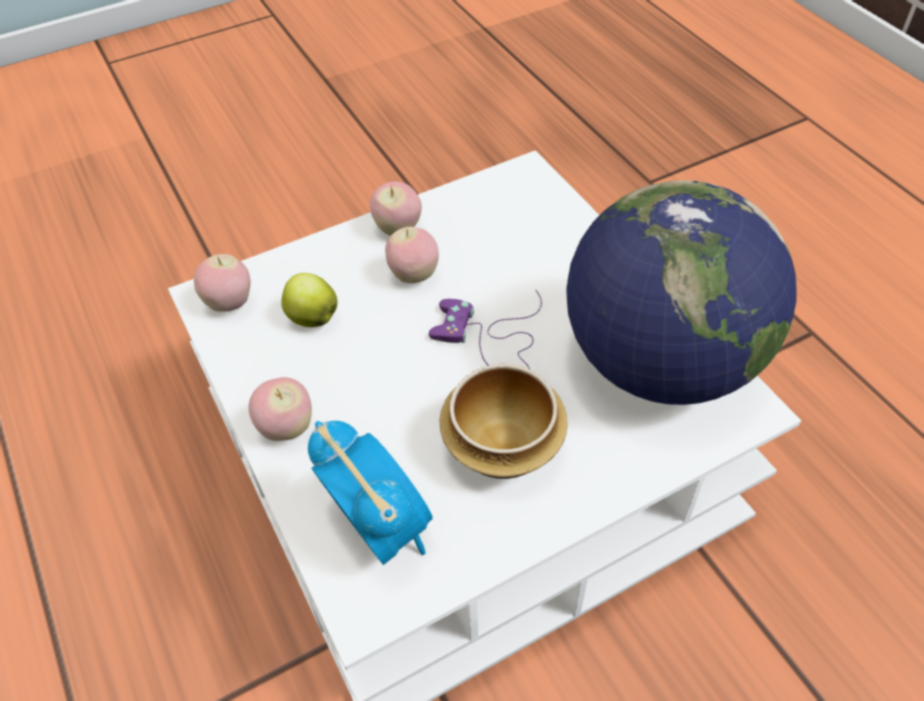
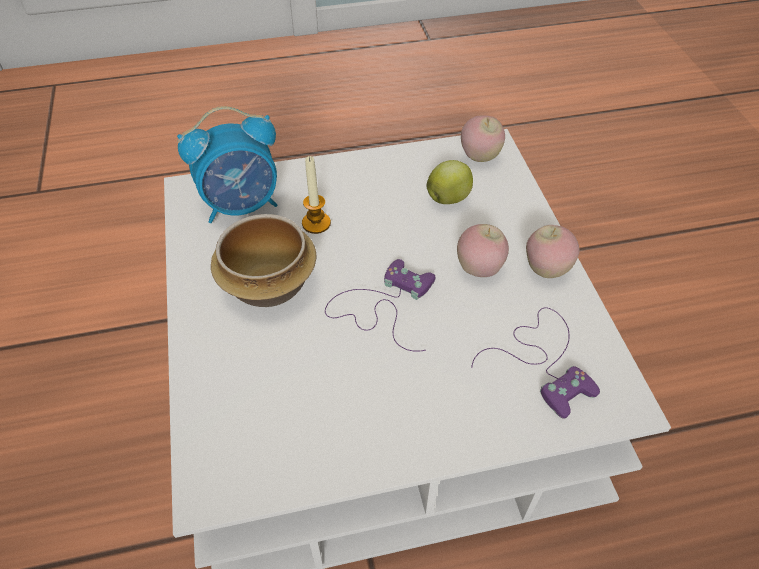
camera: 105 degrees right, 0 degrees up
(287, 428) = (345, 173): apple -> none
(389, 432) = (316, 223): none -> candle
(506, 219) = (543, 360): none -> purple game controller
(660, 363) = (298, 430): globe -> none

